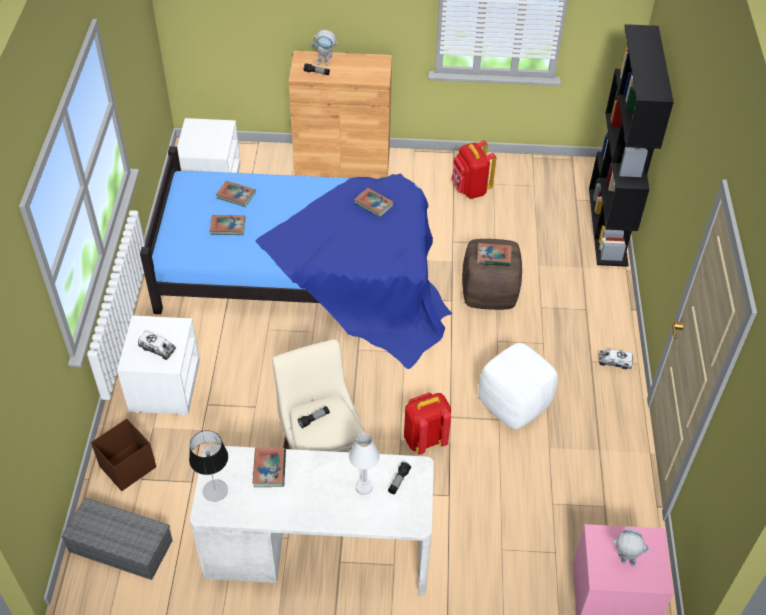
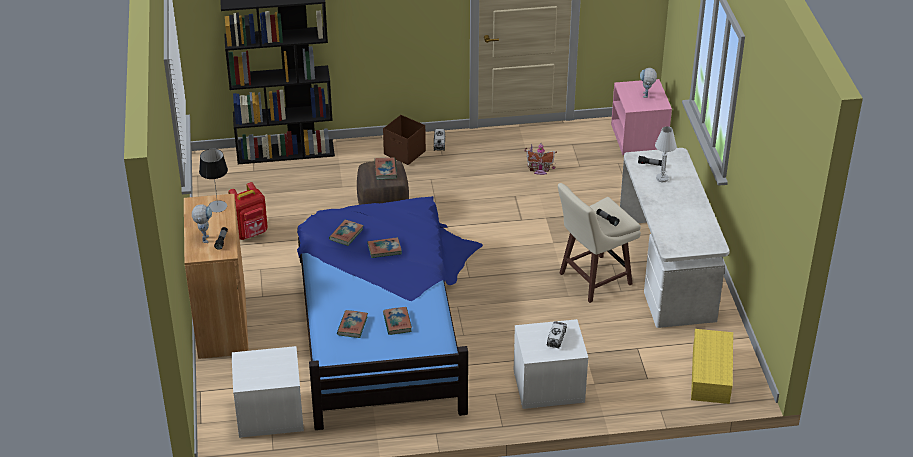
camera: 100 degrees left, 10 degrees down
(119, 546) = (711, 376): grey storage box -> yellow storage box
(127, 467) = (639, 390): brown storage box -> brown storage box (405, 153)
(215, 490) = (698, 244): table lamp -> table lamp (217, 206)
(269, 469) = (668, 222): book -> book (384, 249)
(424, 439) = (547, 230): red backpack -> none
(514, 405) = (498, 189): white ottoman -> none
(549, 456) = (539, 170): none -> toy house

